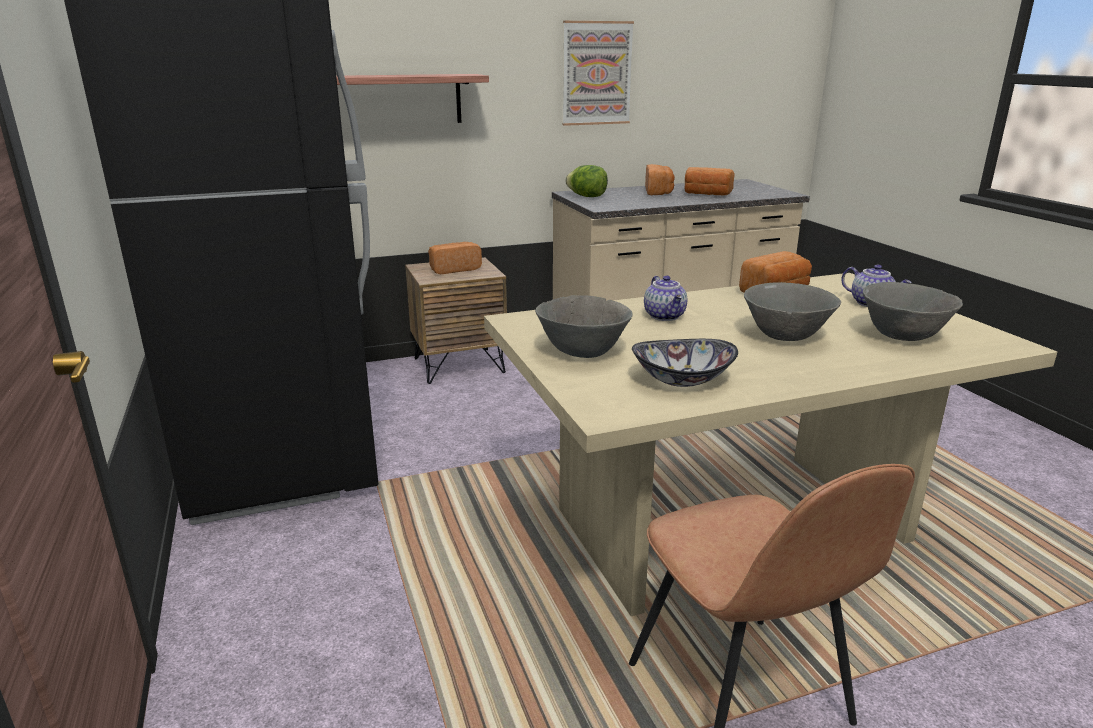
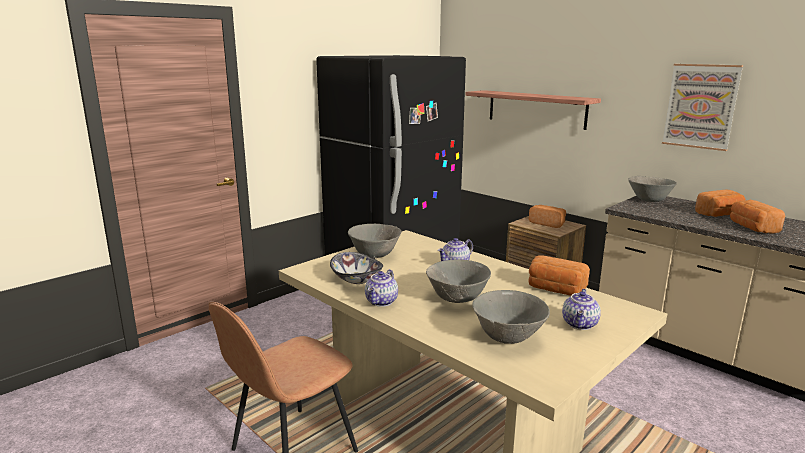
camera: 65 degrees right, 5 degrees down
(587, 196) = (649, 200): lettuce -> grey bowl
(778, 377) = (382, 302): none -> teapot

